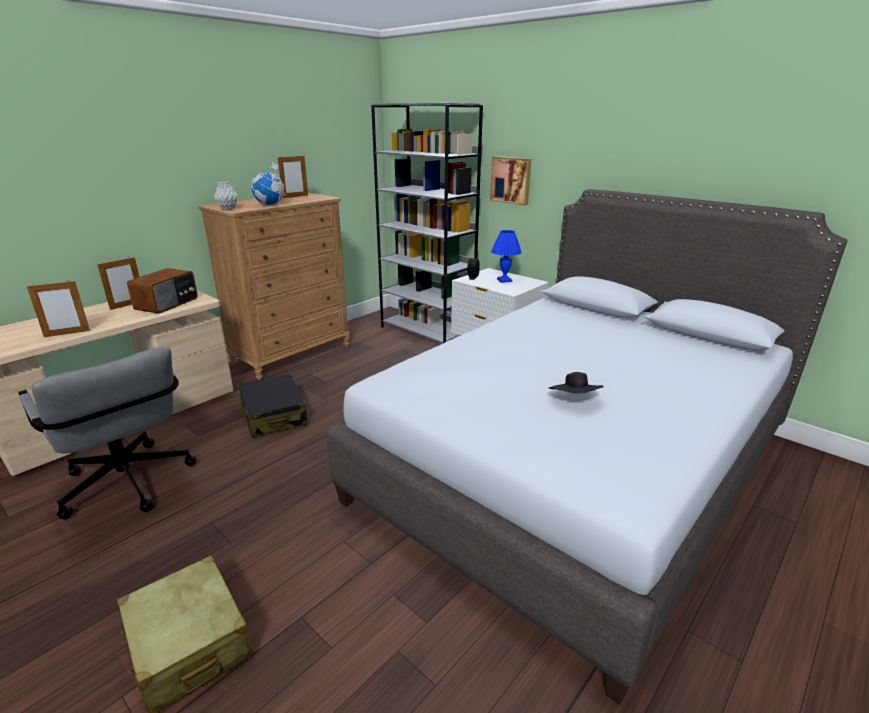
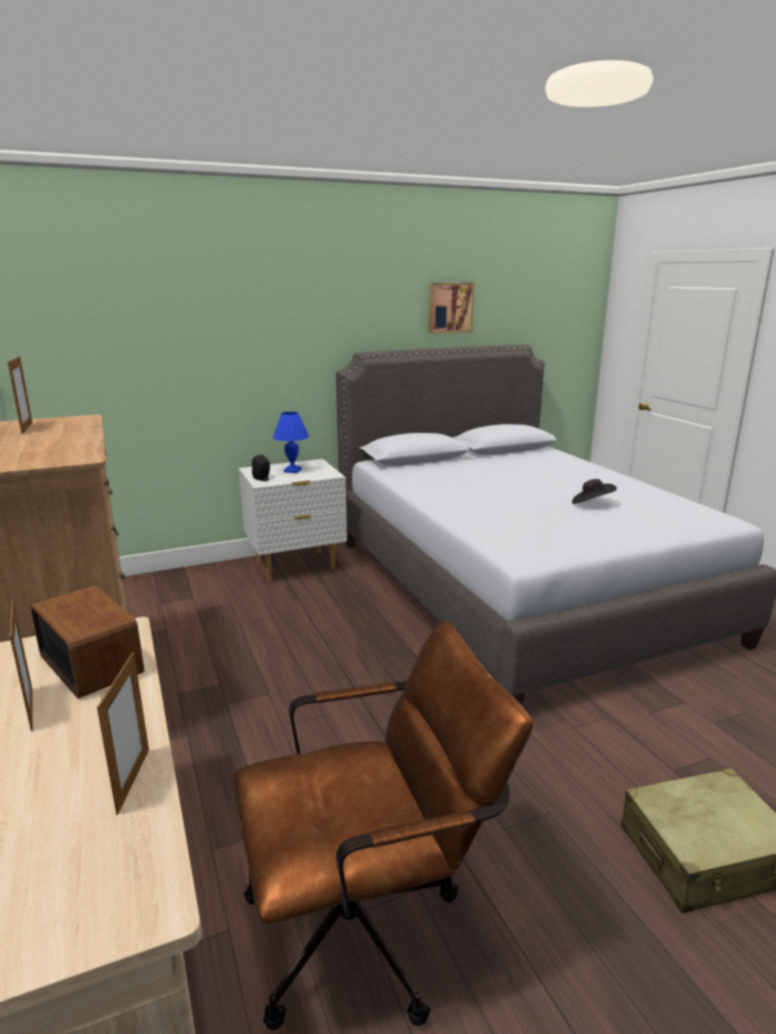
camera: 65 degrees left, 5 degrees down
(130, 487) = (372, 924): grey office chair -> brown office chair
(227, 208) = (46, 461): grey vase -> none
(270, 204) = (71, 441): globe -> none
(274, 415) = (276, 743): black suitcase -> none
(427, 332) = (173, 584): grey bookcase -> none
(511, 180) = (252, 356): picture -> picture (450, 307)

